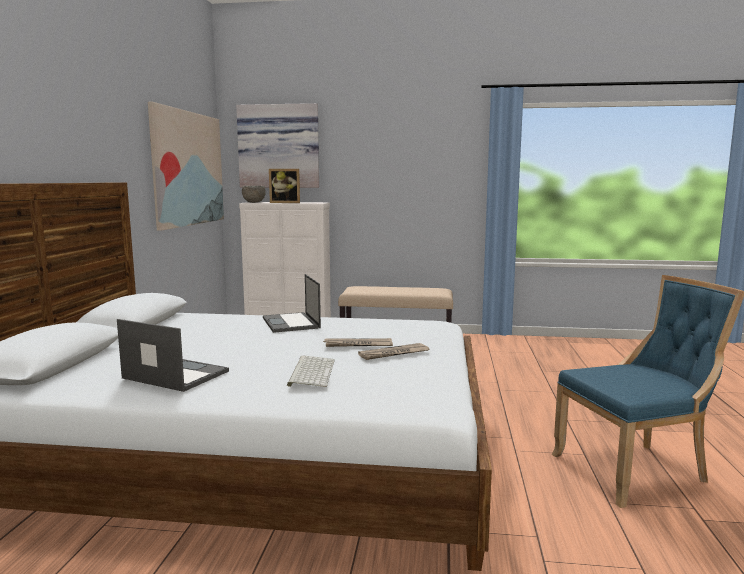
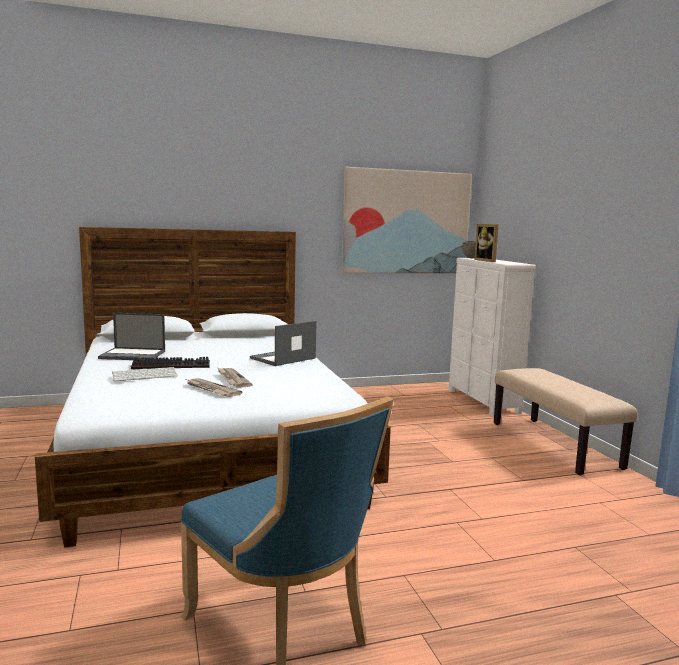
camera: 65 degrees right, 0 degrees up
(174, 375) = (133, 355): laptop -> laptop turned 90 degrees clockwise
(267, 360) = (172, 365): none -> keyboard
(279, 146) = (511, 200): picture -> none

